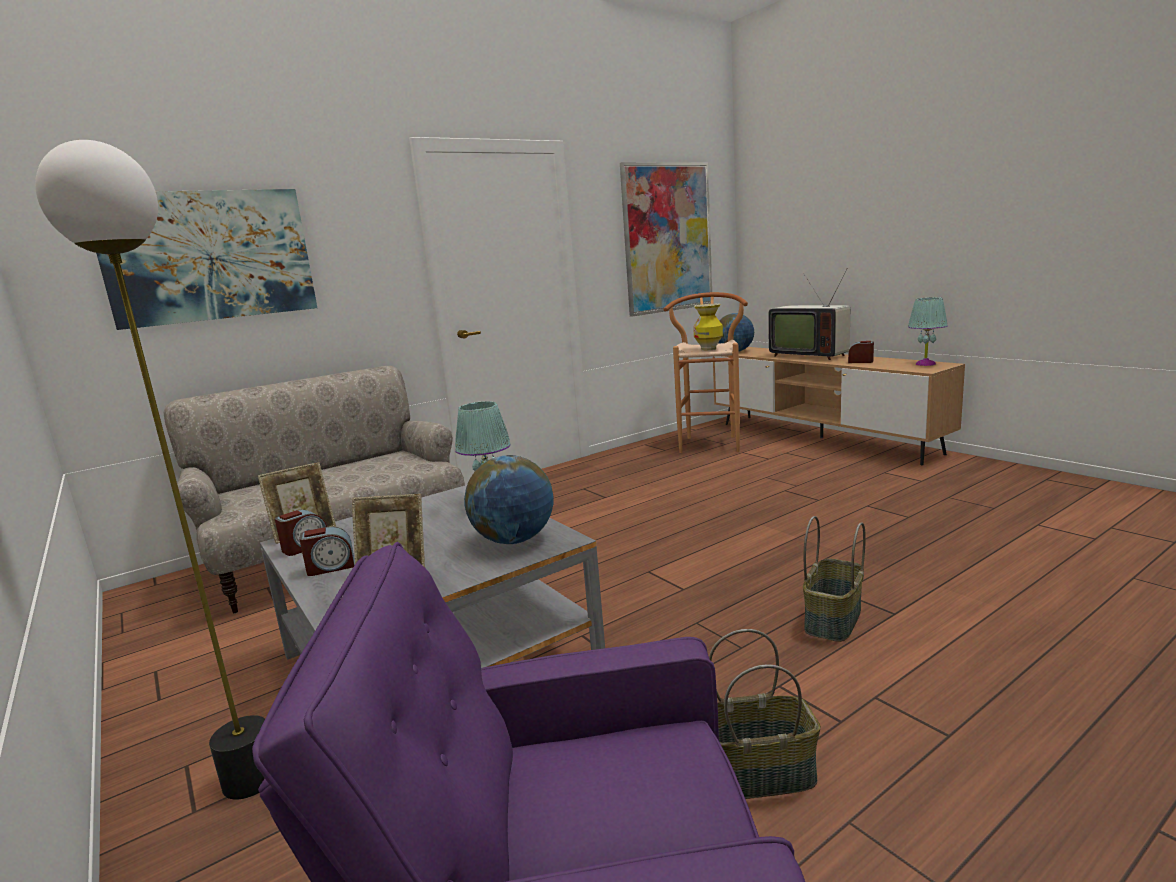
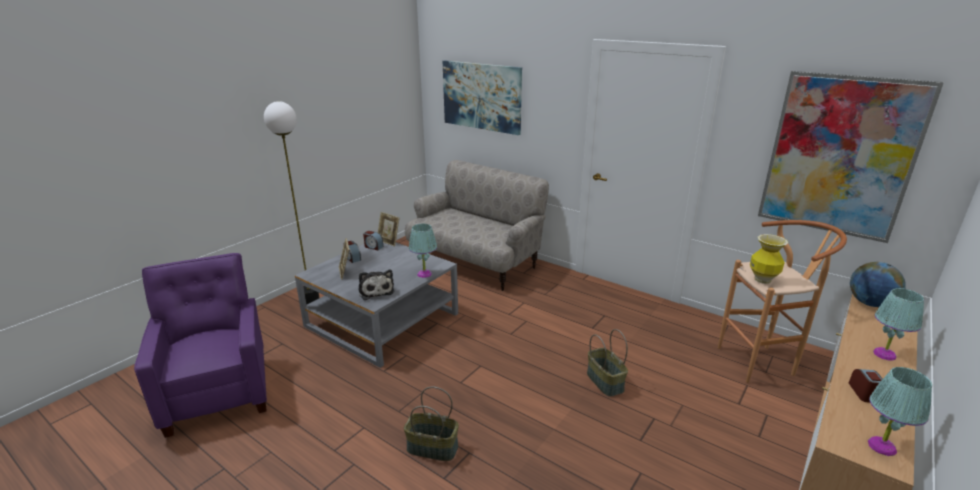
camera: 70 degrees right, 10 degrees up
(514, 540) = (375, 291): globe -> plush toy
(758, 773) = (301, 423): basket -> basket (605, 382)
(809, 355) = (884, 354): television -> turquoise table lamp

